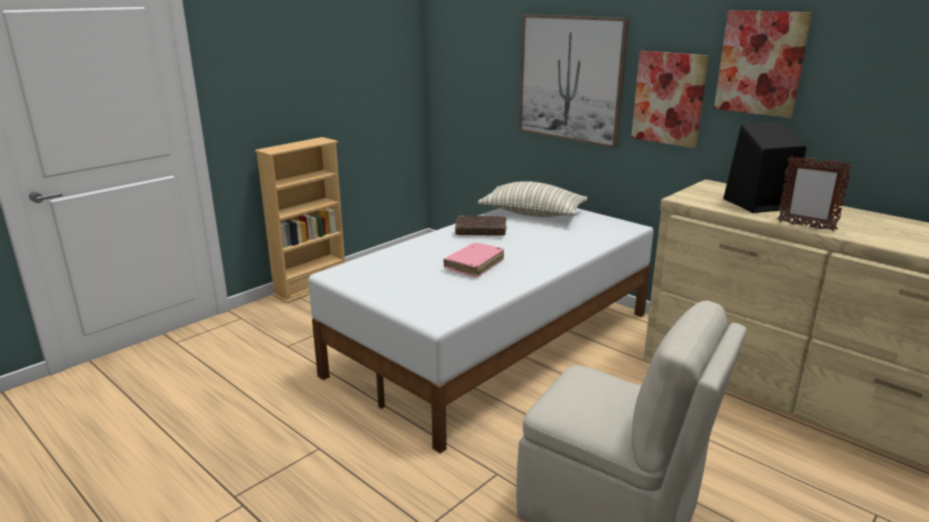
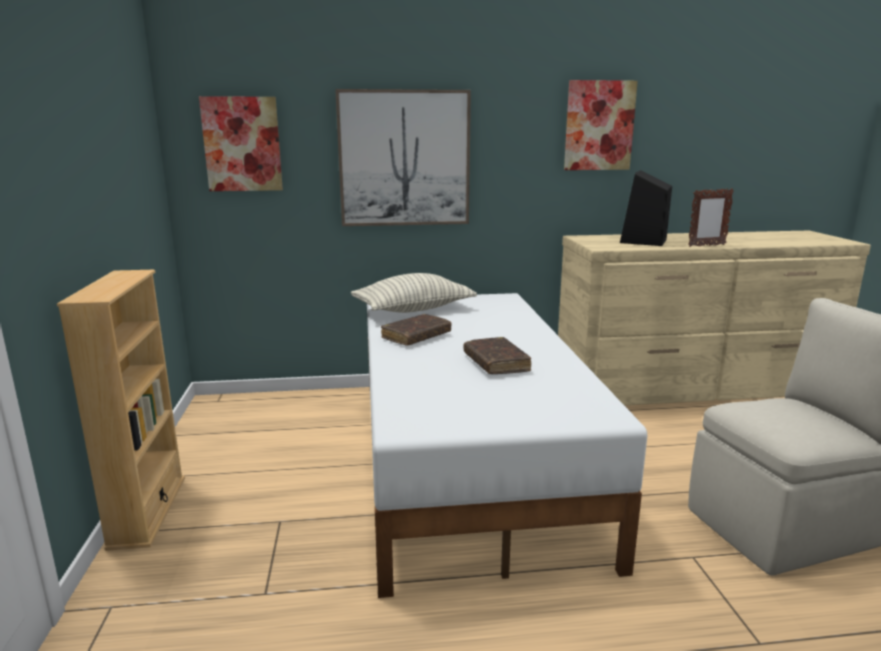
camera: 50 degrees left, 5 degrees down
(474, 265) = (496, 363): pink book -> brown book
(669, 98) = (518, 166): picture -> picture (242, 144)

